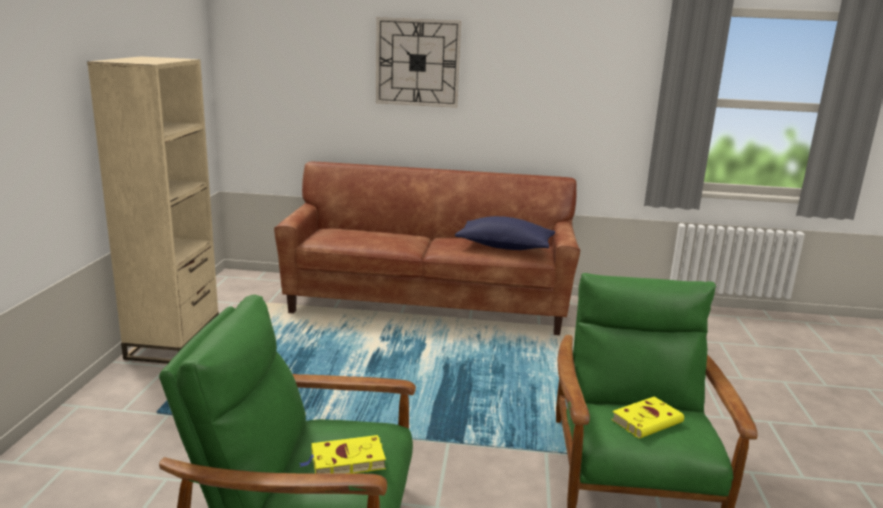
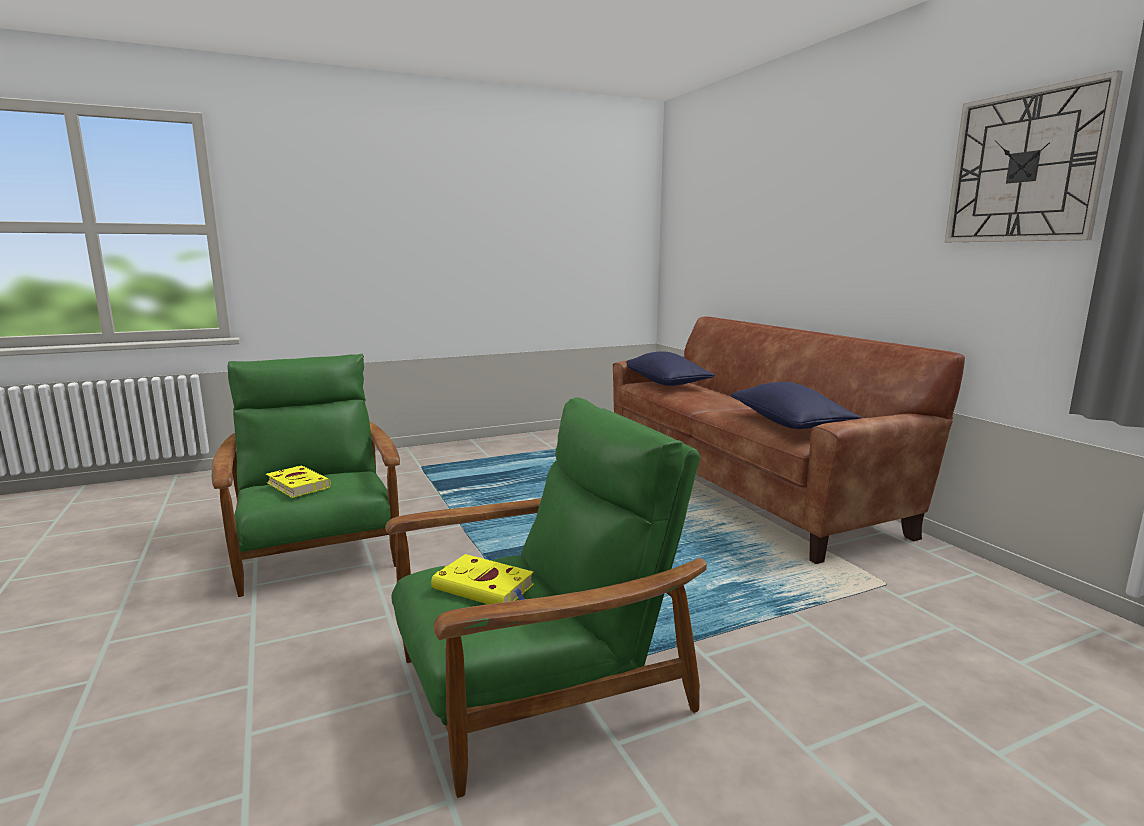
camera: 60 degrees right, 5 degrees down
(174, 342) = (517, 442): beige bookcase -> none
(339, 235) = (665, 383): none -> blue pillow
(417, 62) = (797, 200): wall clock -> wall clock (1024, 167)

